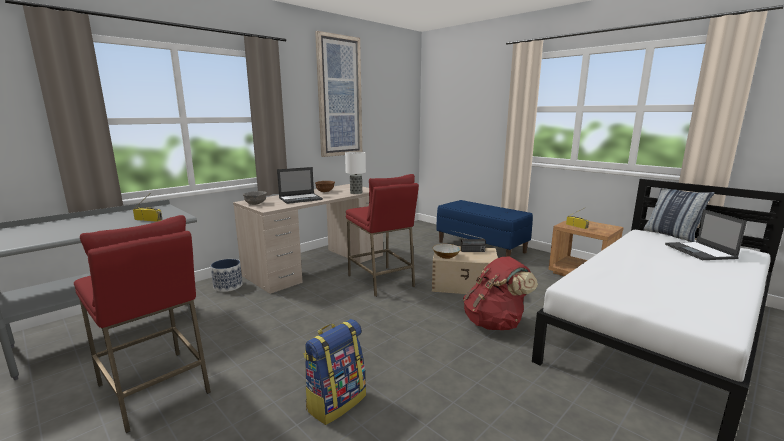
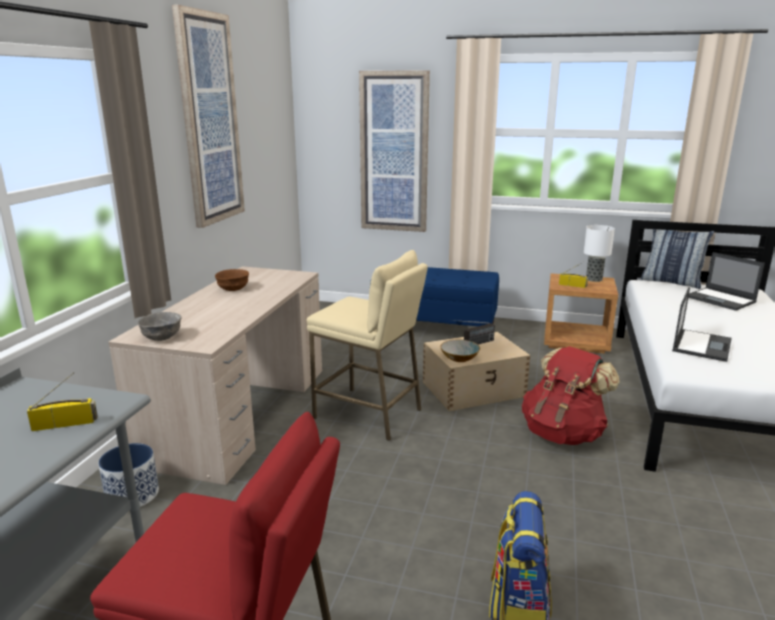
camera: 30 degrees left, 5 degrees up
(301, 199) = (222, 312): laptop -> laptop (701, 345)
(356, 193) = (289, 284): table lamp -> table lamp (594, 279)
(381, 281) = (368, 414): red stool -> beige stool
(473, 125) = (394, 153): none -> picture

